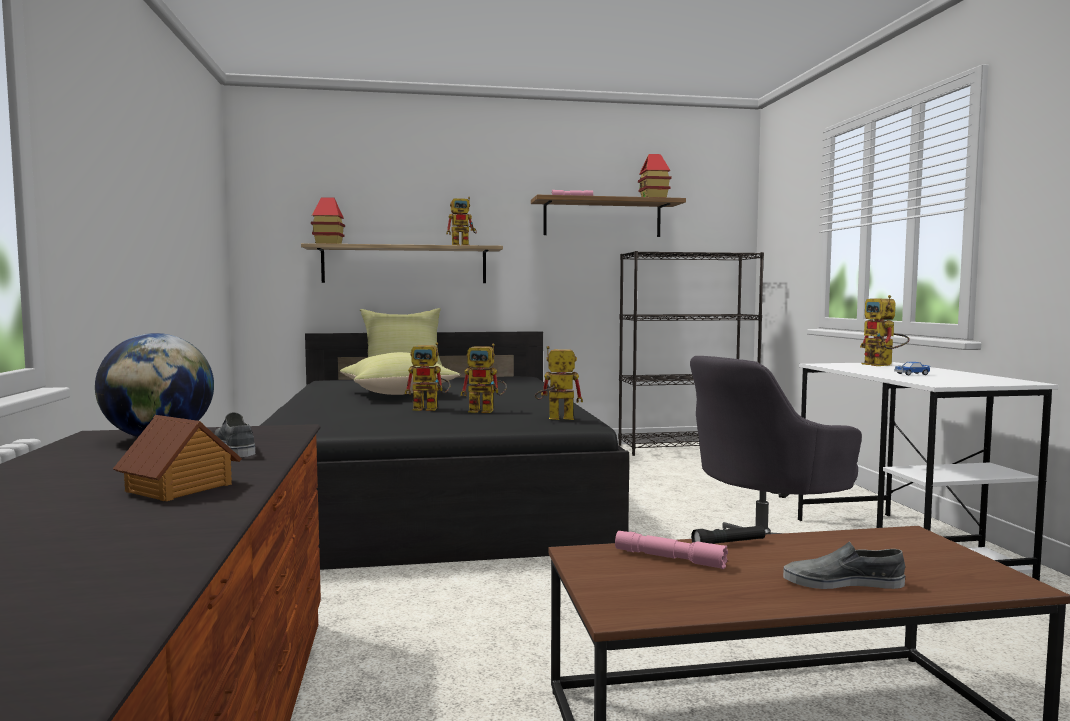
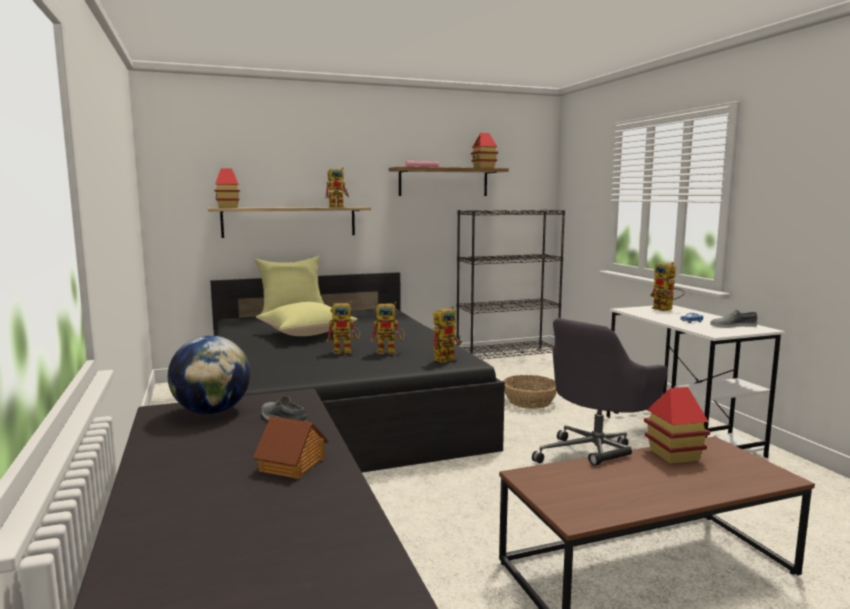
camera: 10 degrees left, 5 degrees up
(555, 419) = (447, 358): toy robot -> toy robot turned 150 degrees clockwise
(669, 559) = (580, 475): pink flashlight -> none
(693, 497) = (529, 401): none -> basket
(836, 543) = (673, 455): none -> toy house
(842, 582) = (690, 485): grey shoe -> grey shoe (732, 326)

